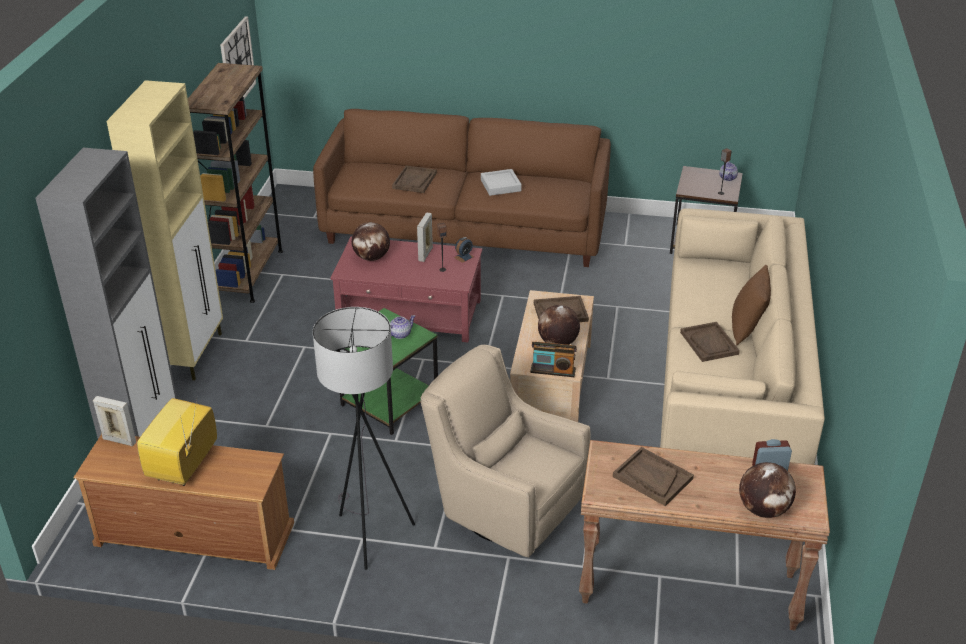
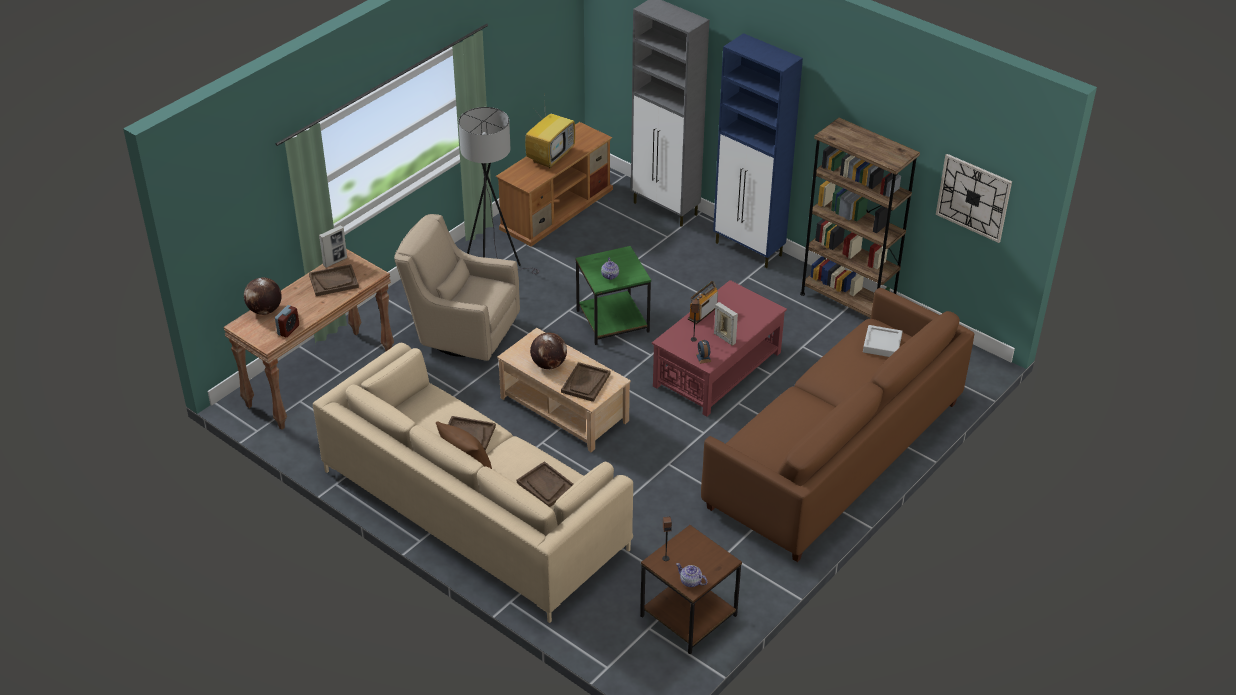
camera: 120 degrees right, 5 degrees up
(119, 440) = (597, 141): picture frame -> picture frame (335, 261)
(183, 467) = (550, 156): television -> television turned 75 degrees clockwise
(194, 354) = (749, 249): beige cabinet -> blue cabinet
(372, 257) = (742, 309): globe -> none
(414, 181) = (848, 366): brown tray -> brown tray (546, 486)
(500, 185) = (799, 417): grey tray -> grey tray (882, 344)
(504, 507) = (461, 333): beige armchair -> beige armchair turned 135 degrees counterclockwise
(553, 371) = (519, 348): radio -> radio (702, 313)

